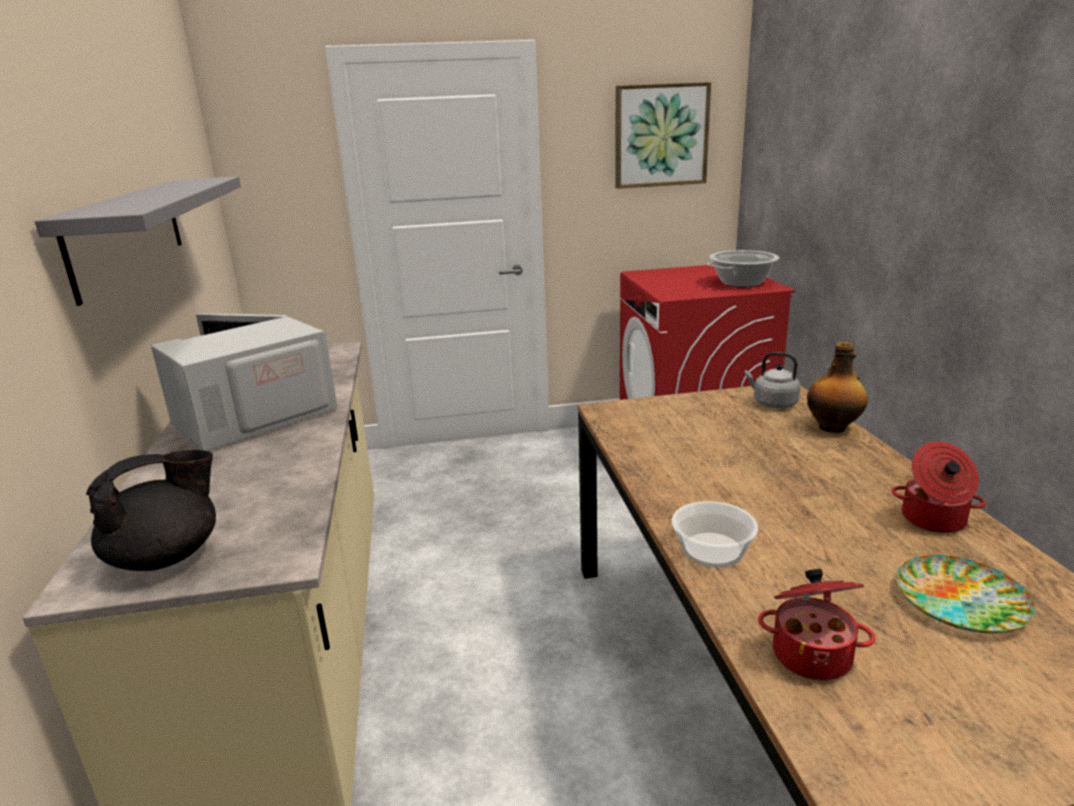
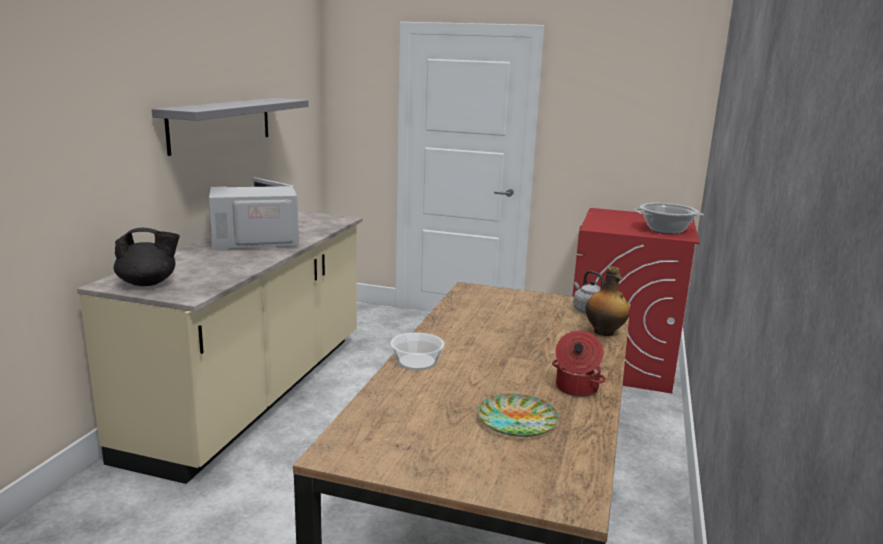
camera: 25 degrees right, 5 degrees down
(661, 135) = (638, 104): picture -> none
(811, 654) = (393, 411): cooking pot -> none

